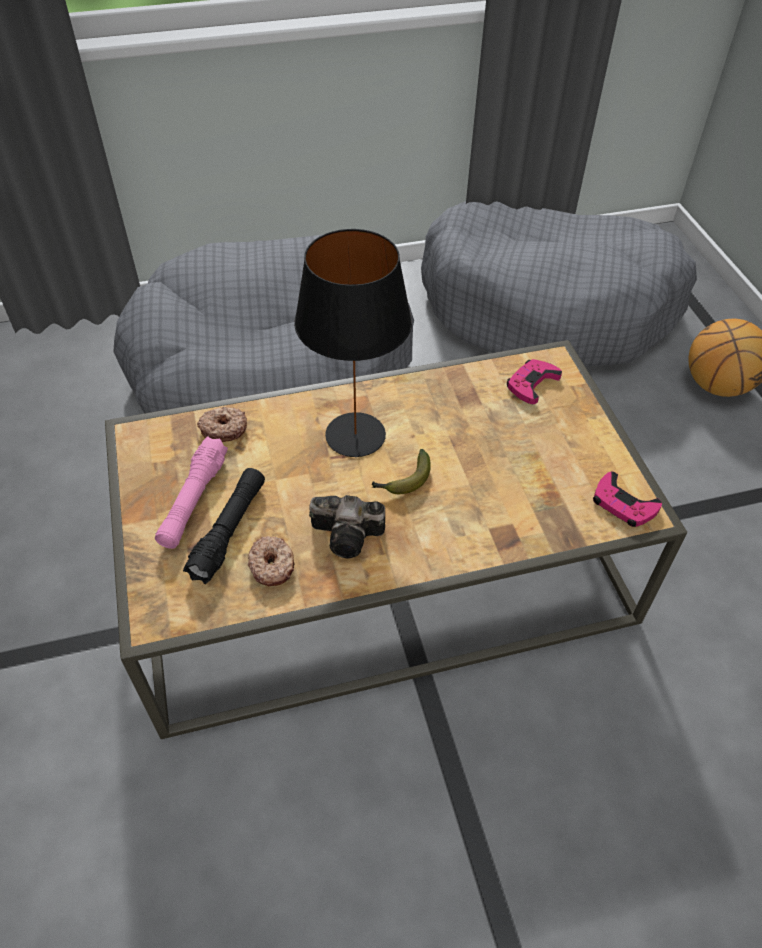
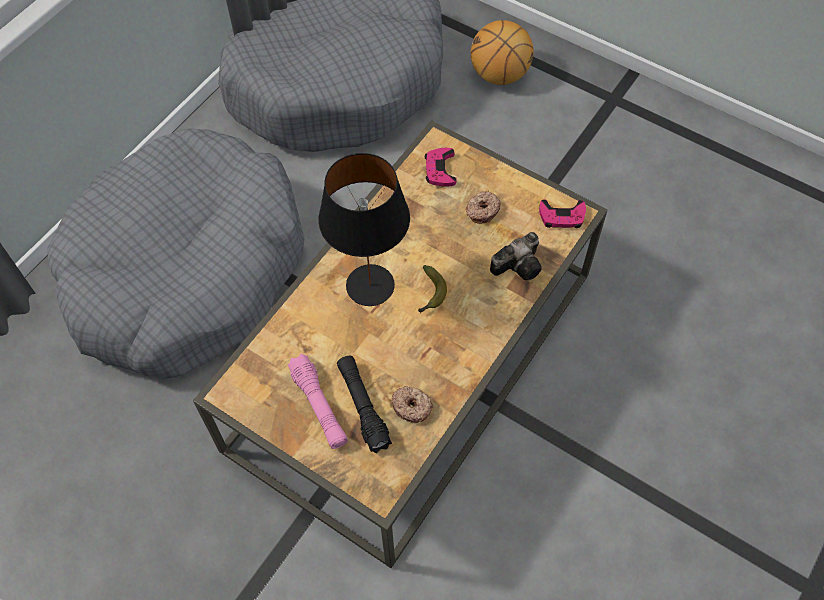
camera: 40 degrees left, 10 degrees up
(223, 429) = (282, 344): donut -> donut (482, 210)
(350, 535) = (436, 353): camera -> camera (519, 264)

